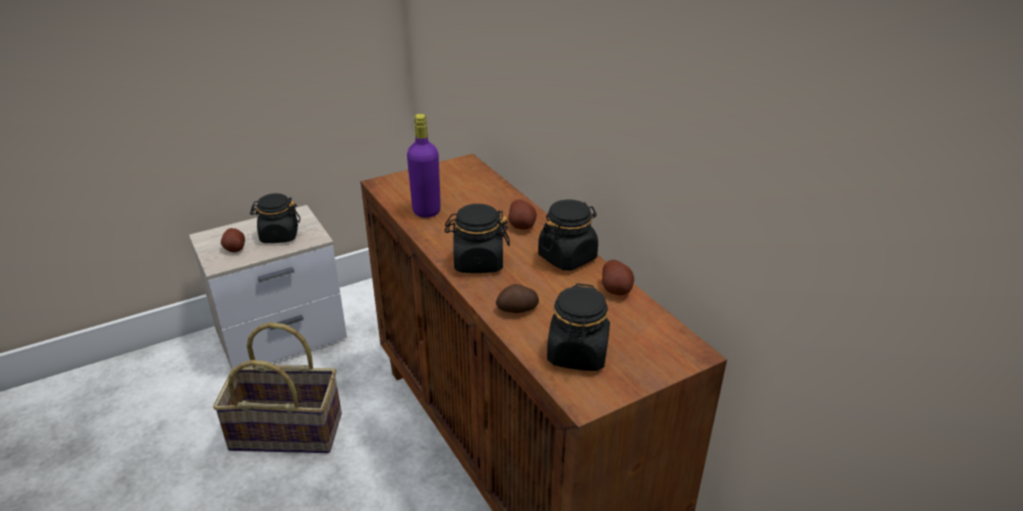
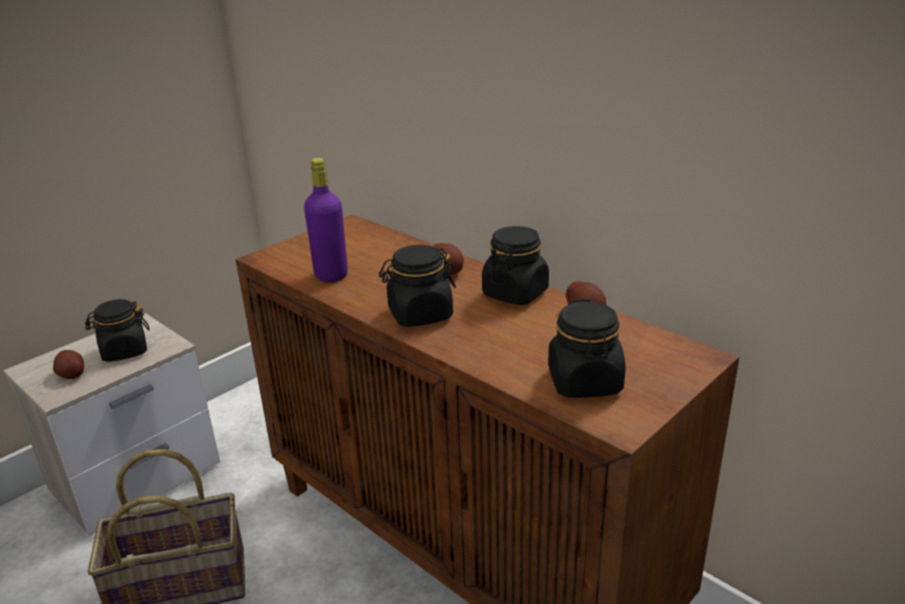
camera: 15 degrees left, 5 degrees down
(517, 309) = (492, 352): potato -> none

